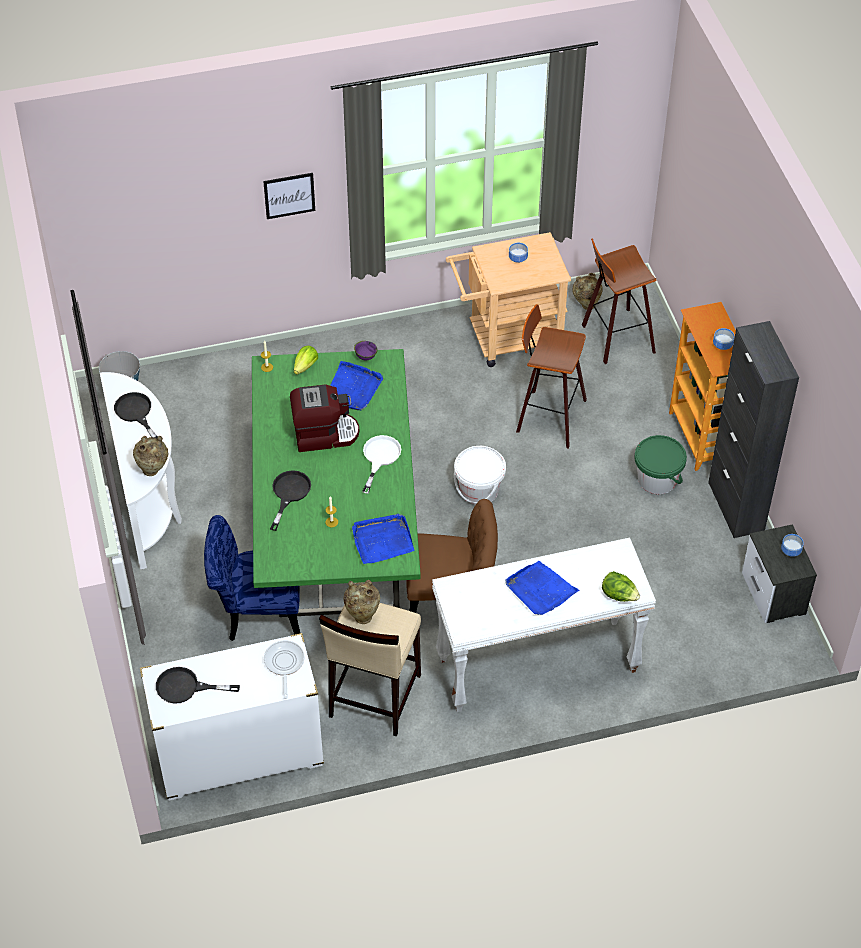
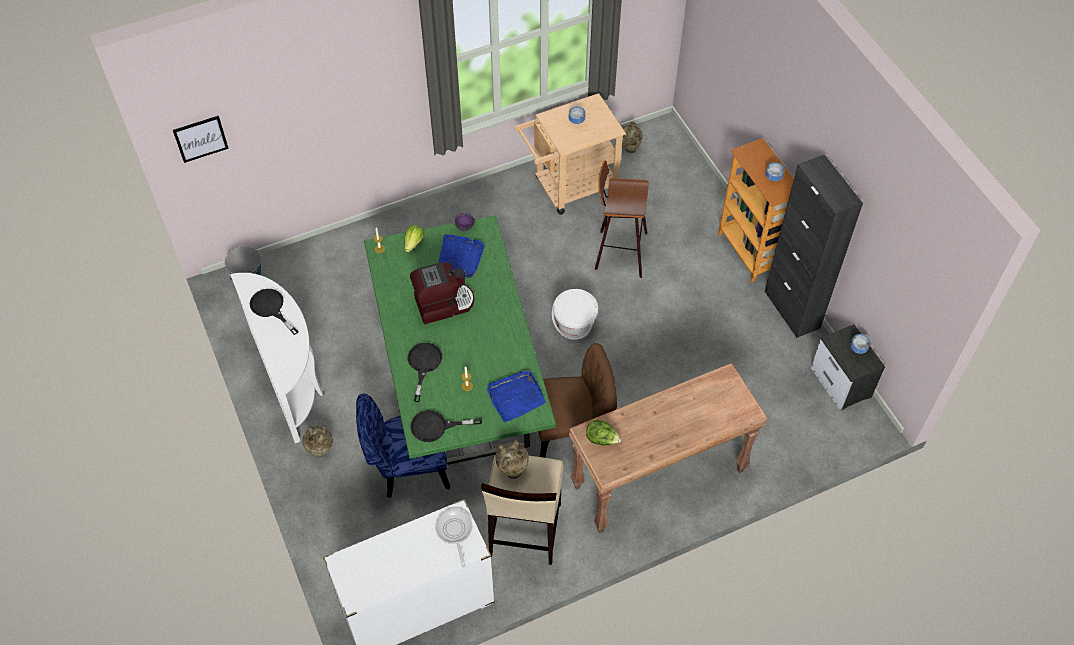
camera: 10 degrees left, 5 degrees up
(153, 470) = (297, 360): beige vase -> beige vase (321, 451)
(186, 687) = (369, 569): black frying pan -> black frying pan (436, 427)
(289, 195) = (375, 92): picture -> picture (200, 138)
(379, 458) = (496, 319): white frying pan -> none
(537, 666) = (658, 480): white console table -> brown console table
(540, 590) = (666, 424): blue tray -> none
(615, 338) = (659, 175): stool -> none
(619, 595) = (735, 418): lettuce -> lettuce (602, 439)
(657, 479) = (721, 294): green bucket -> none

